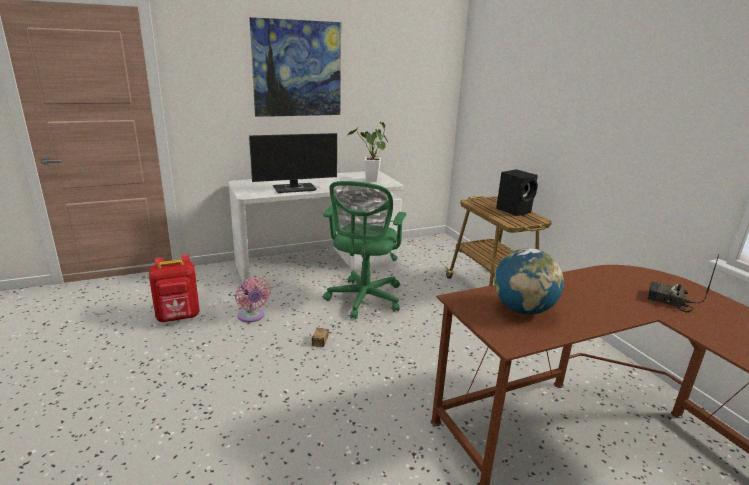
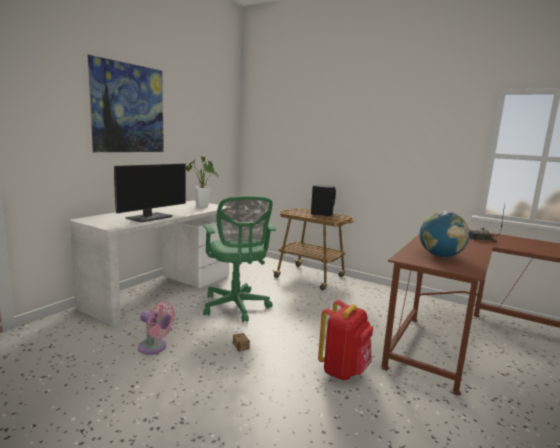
camera: 35 degrees left, 10 degrees down
(178, 317) = (72, 373): red backpack -> red backpack (343, 370)

